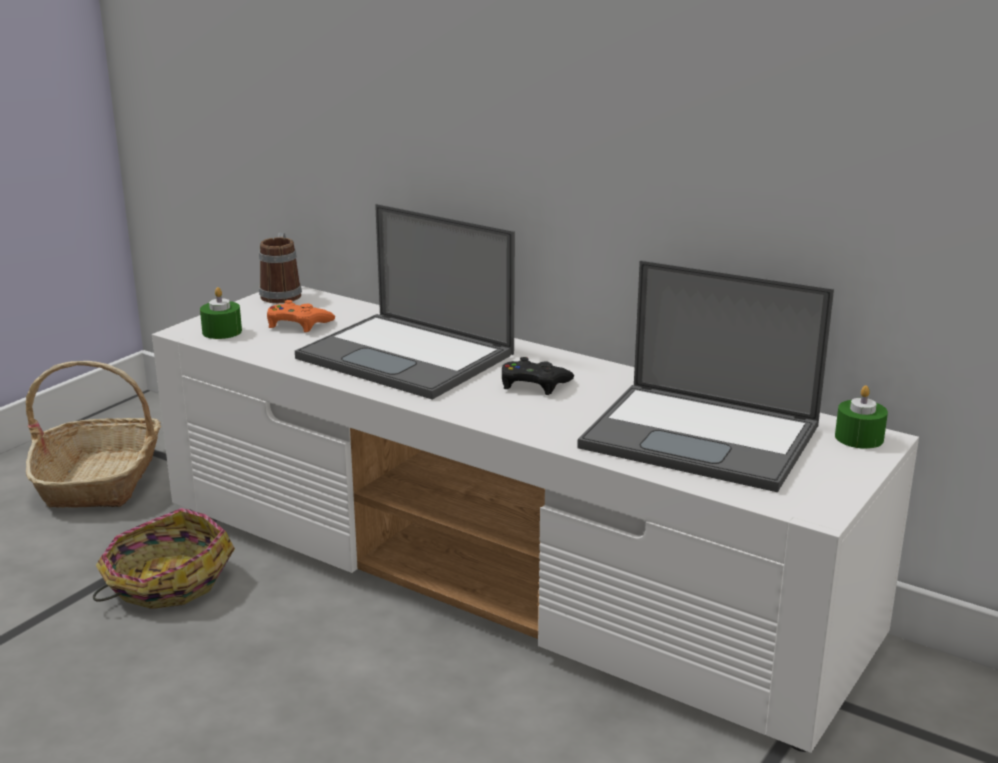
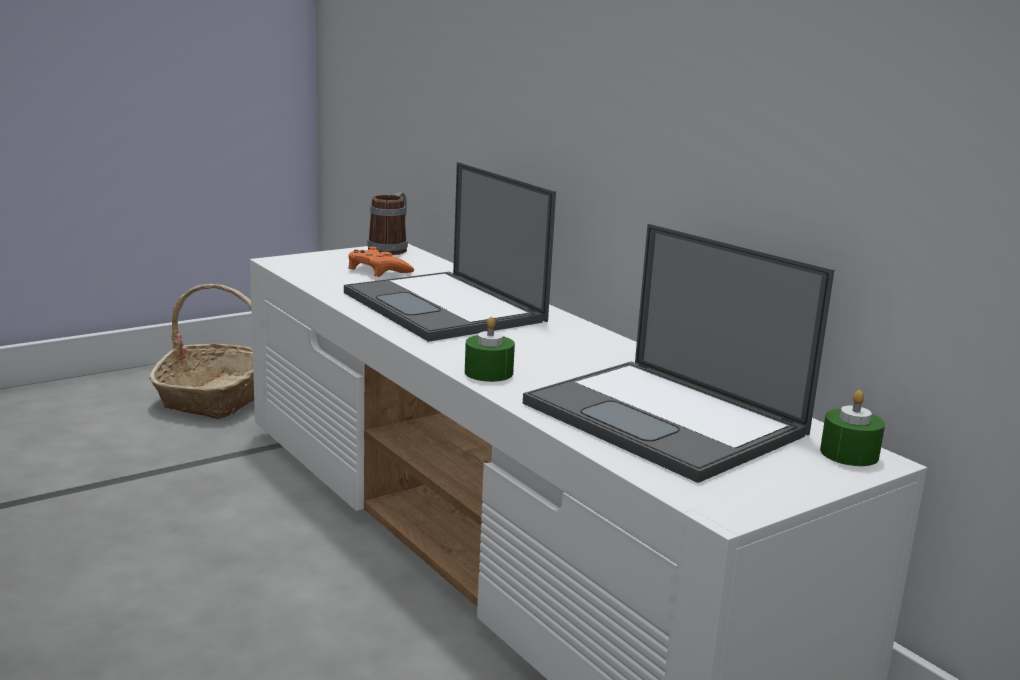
camera: 20 degrees right, 5 degrees down
(165, 581) = (203, 483): basket -> none
(222, 331) = (307, 265): green candle -> green candle (488, 372)
(533, 384) = (539, 347): black game controller -> none

